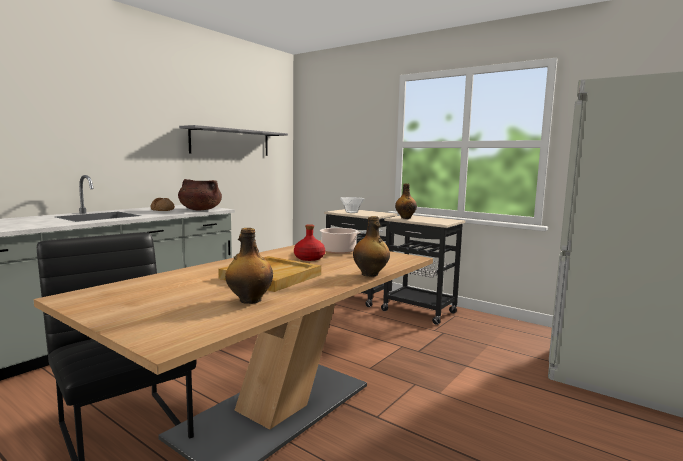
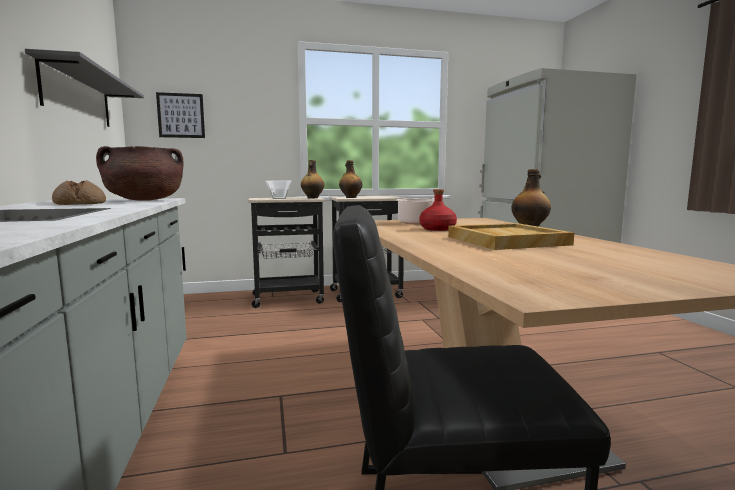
camera: 50 degrees left, 0 degrees up
(249, 300) = (605, 251): bottle -> bottle (312, 198)
(321, 143) = (181, 115): none -> picture

